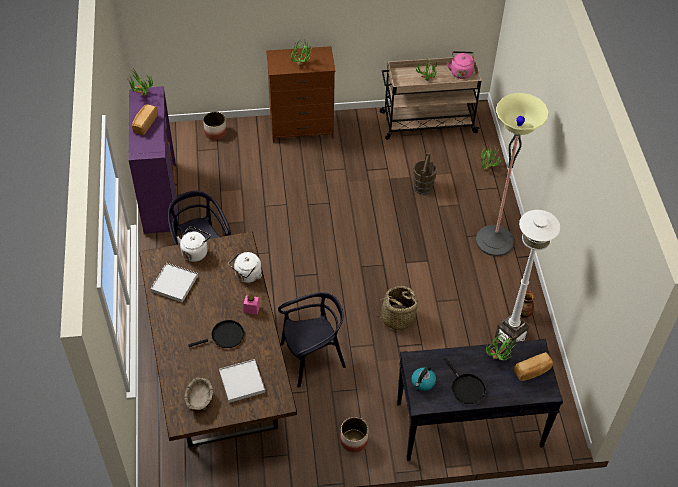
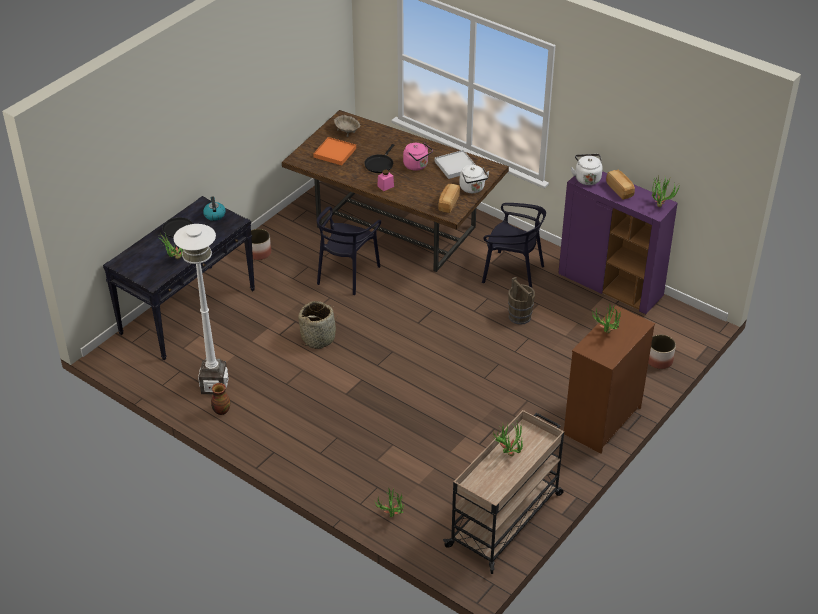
camera: 135 degrees right, 10 degrees down
(242, 382) = (334, 153): white tray -> orange tray
(247, 275) = (417, 199): white kettle -> white kettle (587, 178)
(422, 187) = (427, 451): brown bucket -> brown bucket (519, 316)
(461, 72) = (491, 490): pink kettle -> pink kettle (417, 166)
(494, 241) = (308, 451): floor lamp -> none
(532, 371) = (142, 267): bread -> bread (448, 203)

